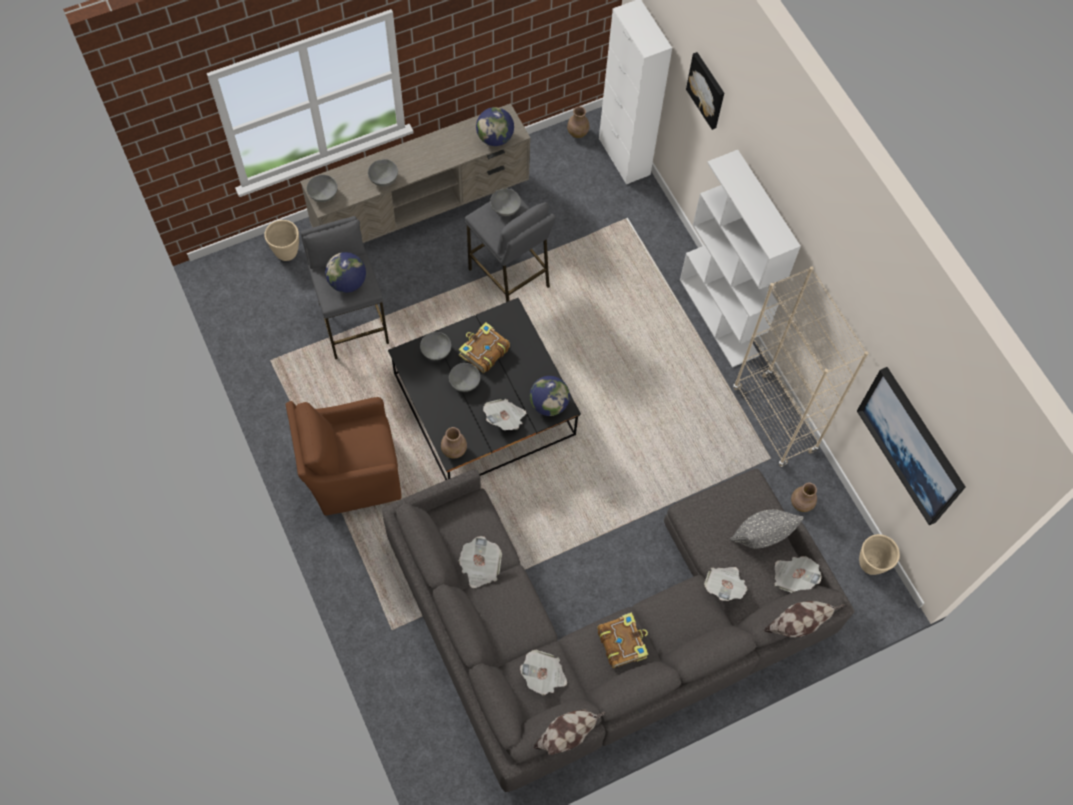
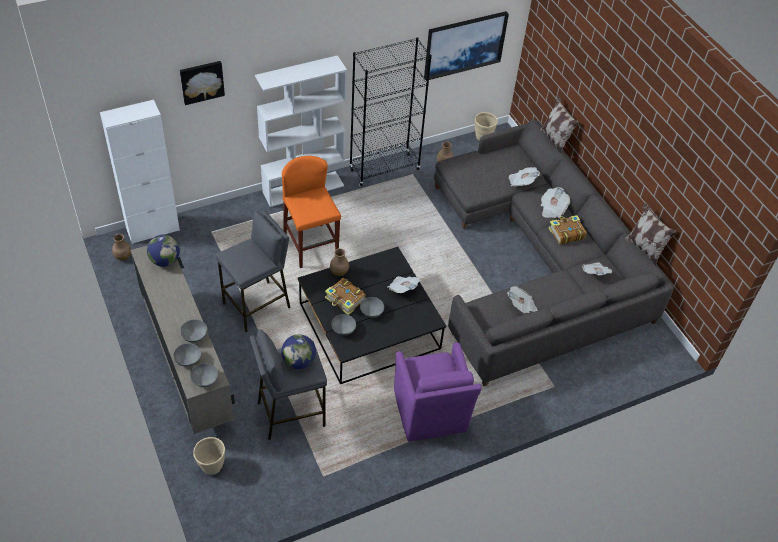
camera: 90 degrees left, 15 degrees down
(352, 474) = (430, 413): brown armchair -> purple armchair
(454, 450) = (429, 320): brown vase -> brown vase (339, 272)
(505, 208) = (236, 257): grey bowl -> grey bowl (188, 360)
(549, 404) = (390, 263): globe -> none
(614, 331) = (311, 246): none -> orange stool
(761, 537) = (486, 163): grey pillow -> none
(774, 420) = (384, 169): beige bookcase -> black bookcase
(793, 577) = (512, 151): newspaper -> newspaper (552, 209)

